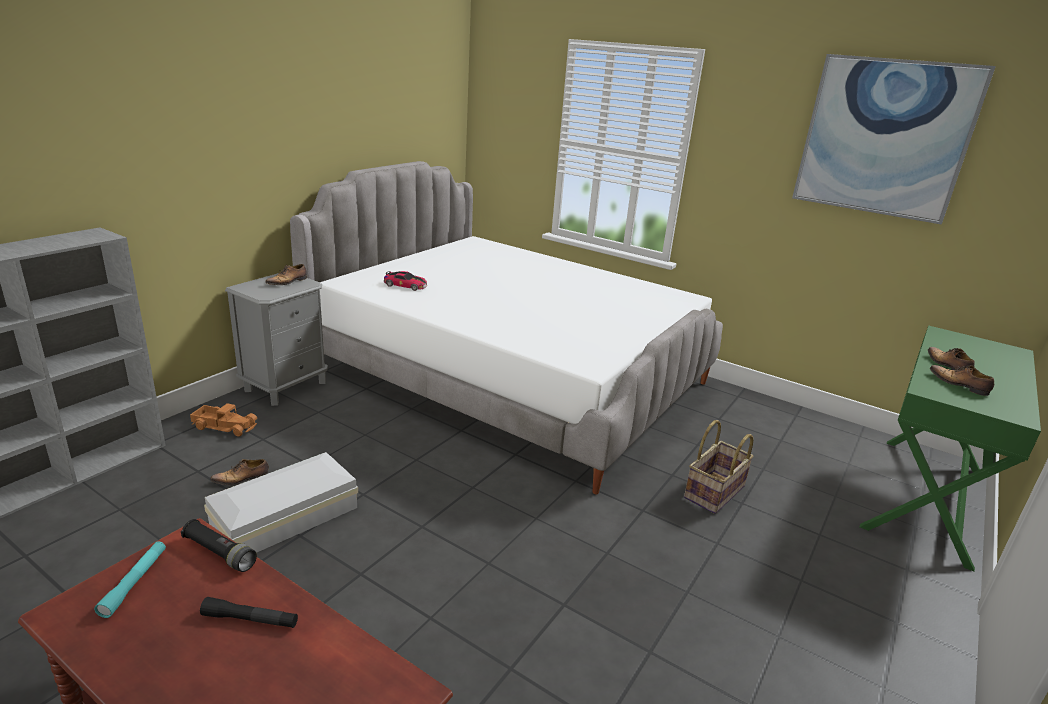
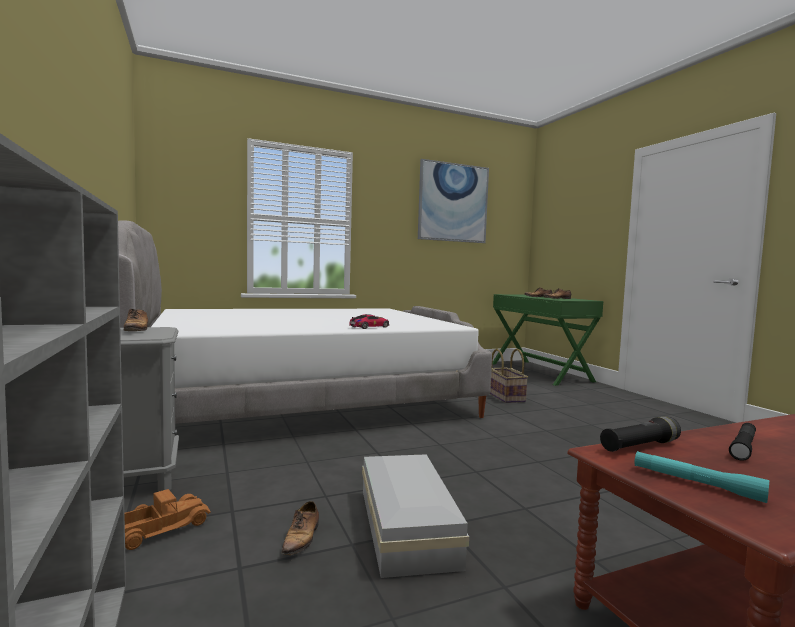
camera: 55 degrees left, 20 degrees down
(405, 285) = (228, 325): toy car -> toy car (369, 327)

